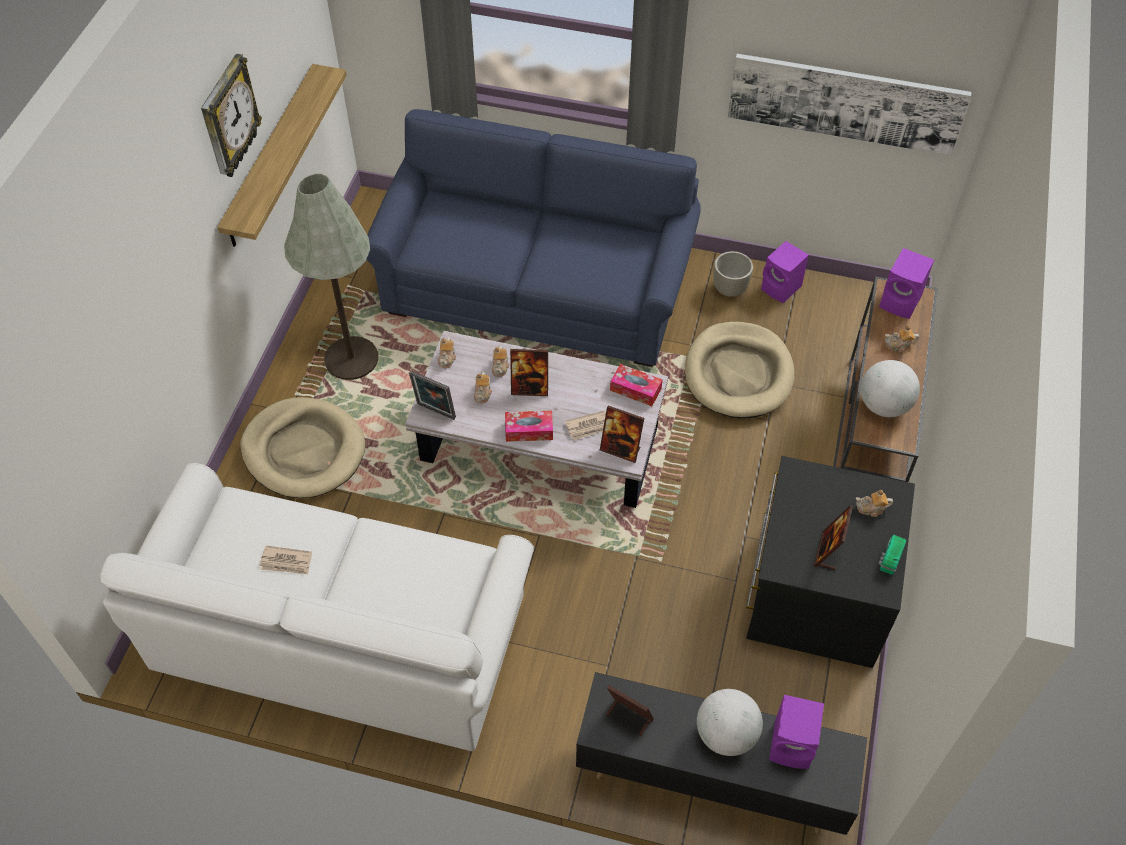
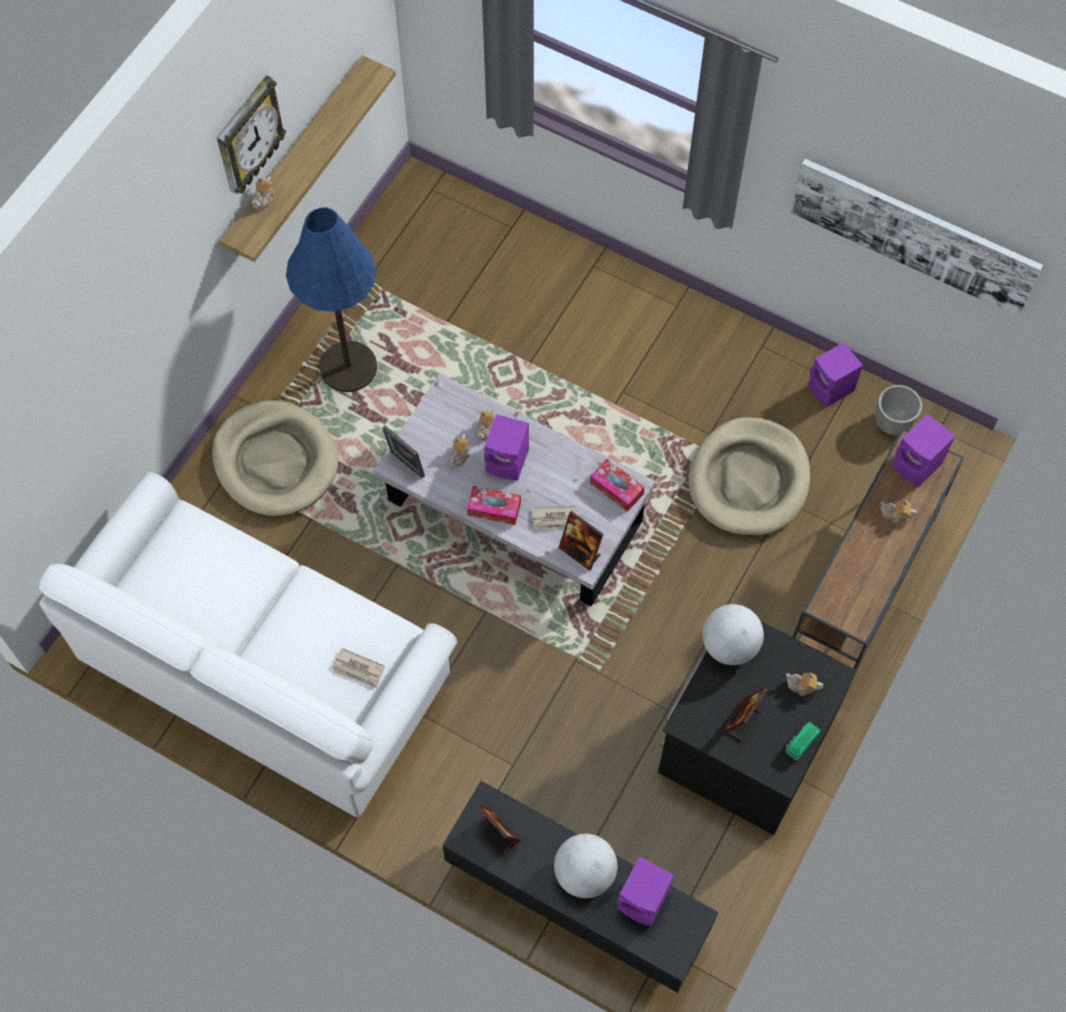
camera: 15 degrees right, 10 degrees up
(286, 562) = (219, 596): newspaper -> newspaper (358, 669)
(351, 359) = (348, 367): grey floor lamp -> blue floor lamp
(447, 358) = (434, 407): teapot -> teapot (264, 199)
(530, 388) = (508, 461): picture frame -> purple speaker
(536, 292) = (562, 332): blue sofa -> none
(730, 289) = (774, 376): grey planter -> grey planter (893, 423)
(883, 405) = (853, 580): globe -> globe (729, 645)

